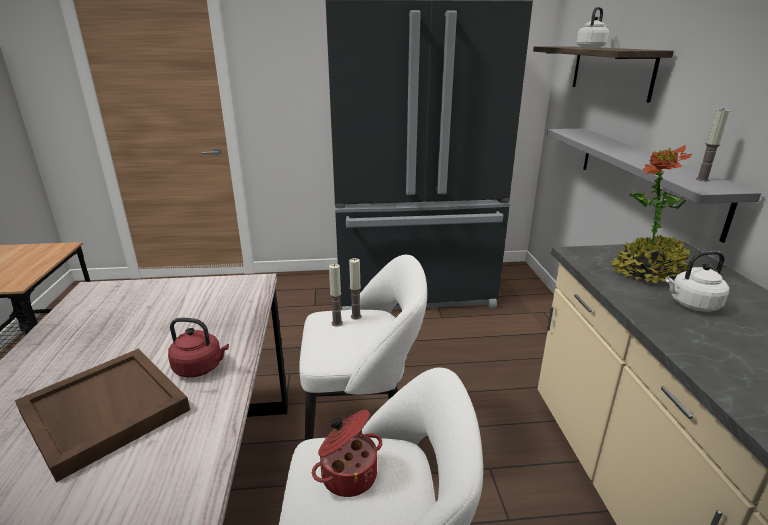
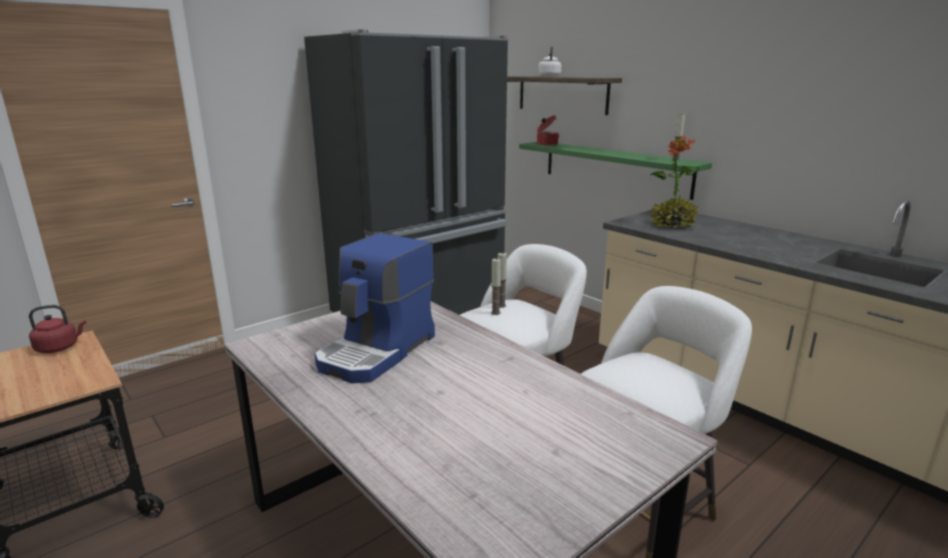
camera: 35 degrees left, 5 degrees down
(103, 411) = (458, 393): brown tray -> none
(140, 332) = (378, 351): none -> coffee machine
(200, 368) = (475, 352): red kettle -> red kettle (60, 347)
(348, 474) = (636, 372): cooking pot -> cooking pot (546, 144)
(644, 175) = (614, 168): grey shelf -> green shelf
(691, 304) = (713, 233): white kettle -> none

